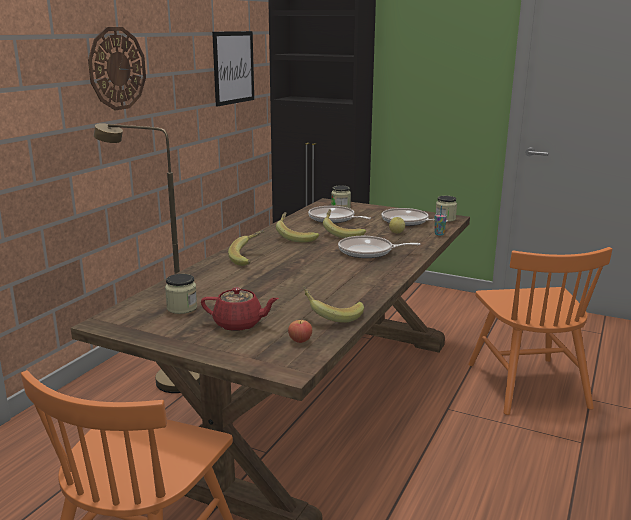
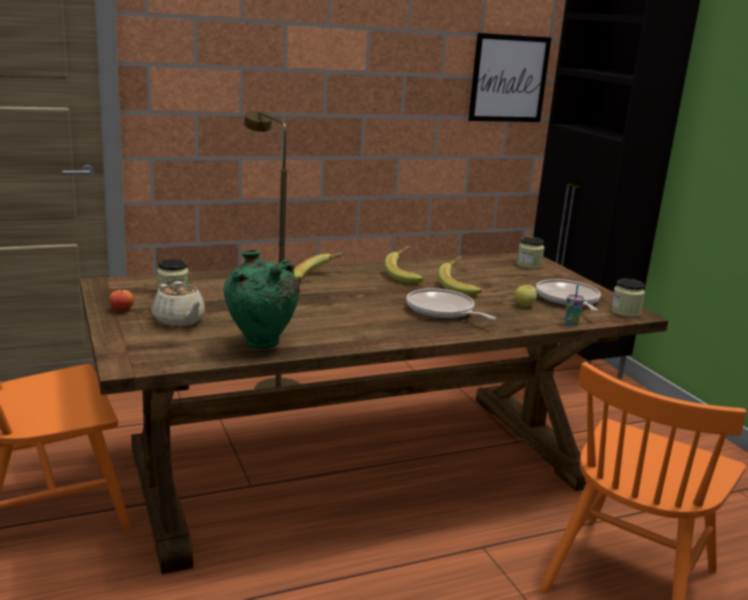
camera: 40 degrees right, 0 degrees up
(117, 68) = (318, 60): wall clock -> none
(239, 324) = (179, 321): red teapot -> beige teapot
(300, 340) = (188, 350): apple -> apple (122, 310)
(332, 316) = (261, 345): banana -> green vase
(333, 219) = (490, 273): frying pan -> none

